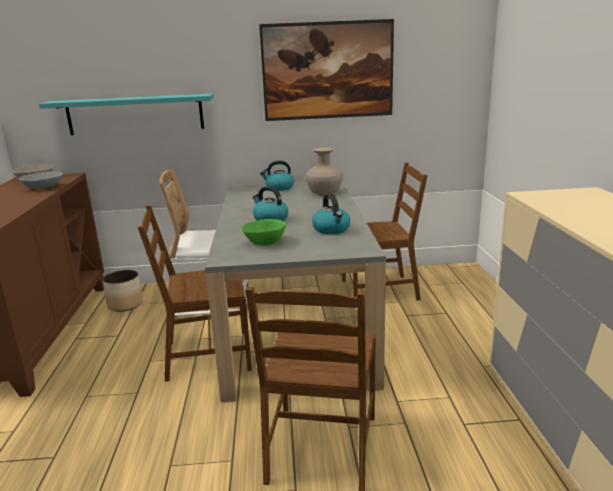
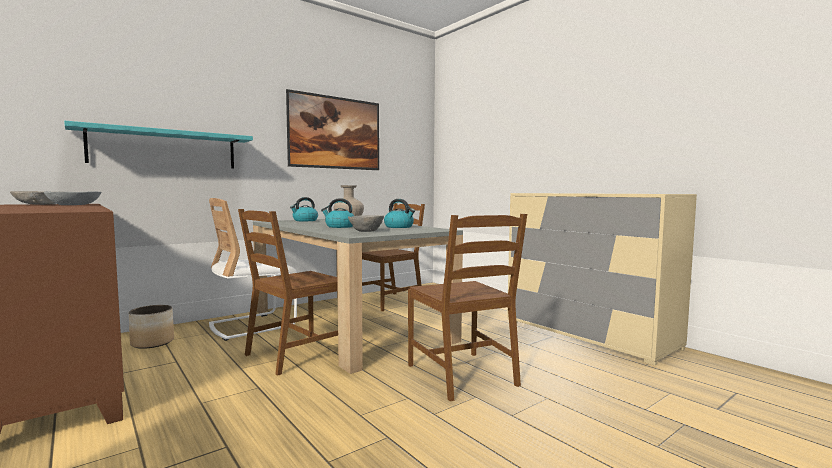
camera: 35 degrees left, 15 degrees down
(265, 242) = (366, 231): green bowl -> grey bowl

